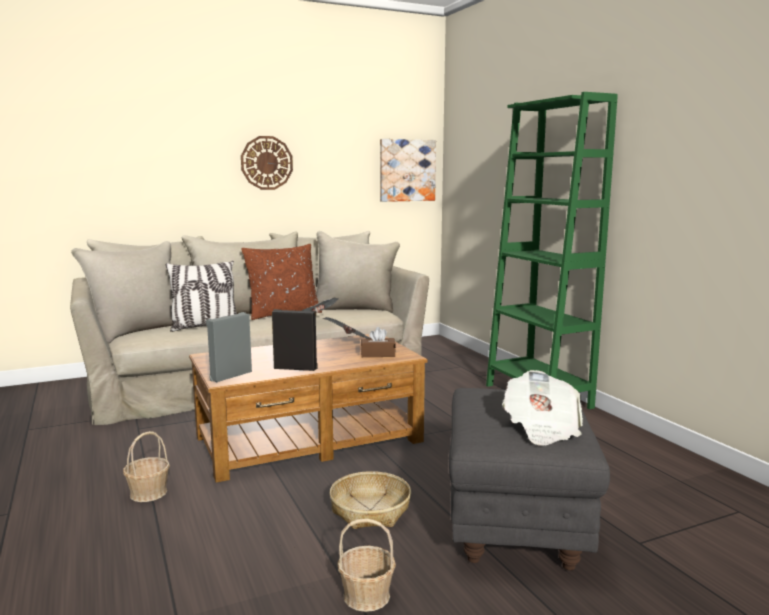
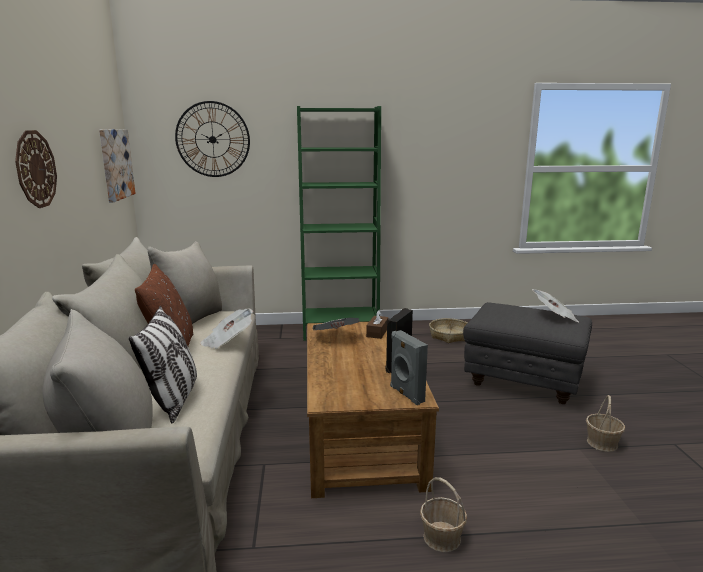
camera: 70 degrees left, 5 degrees up
(370, 510) = (498, 424): basket -> basket (449, 336)
(486, 147) = (212, 139): none -> wall clock

